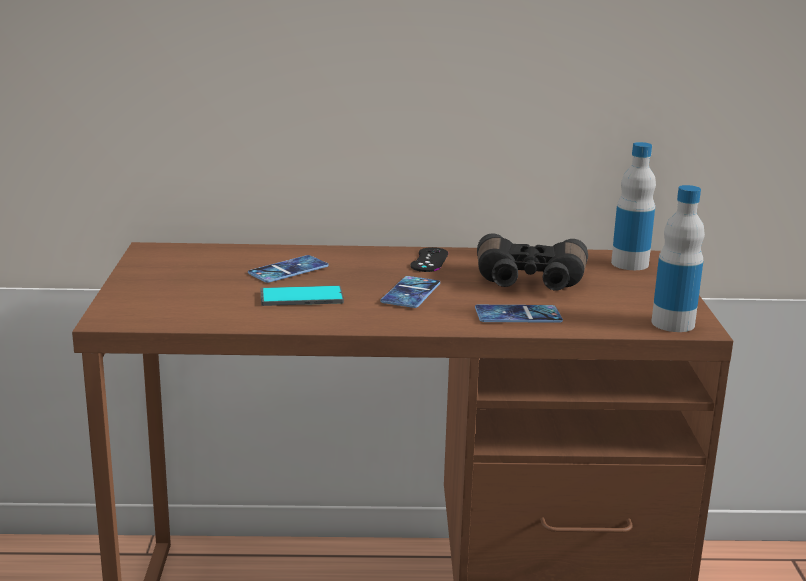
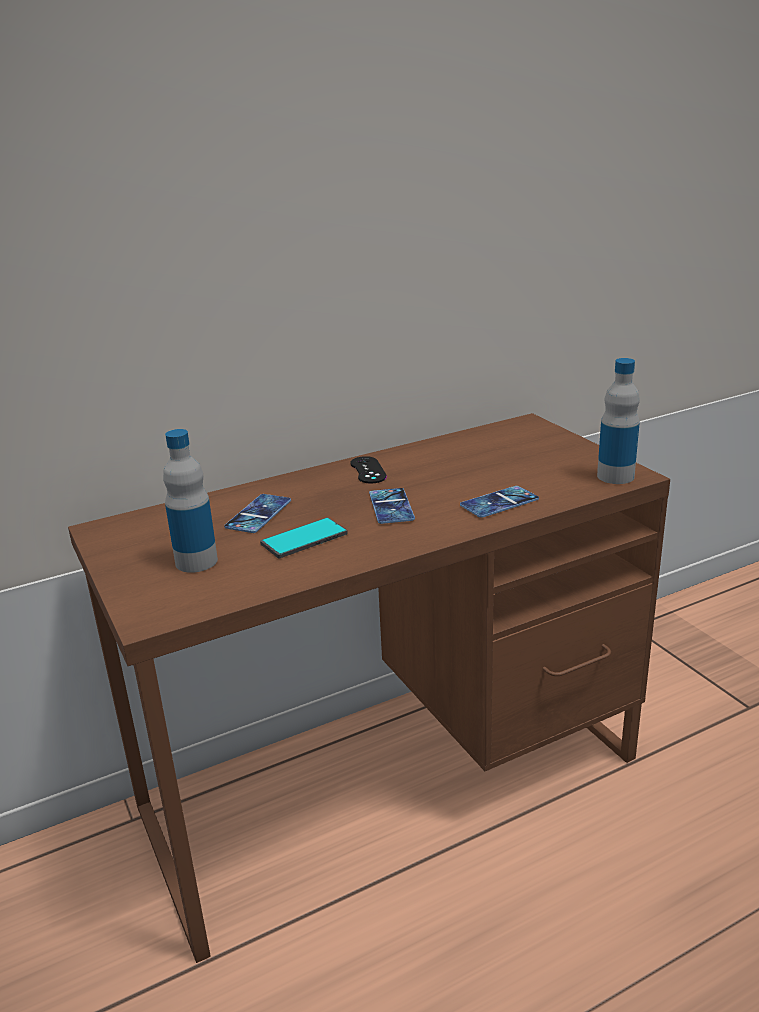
camera: 25 degrees left, 5 degrees up
(529, 282) = (470, 469): black binoculars -> none
(629, 264) = (522, 431): bottle -> bottle (196, 561)

